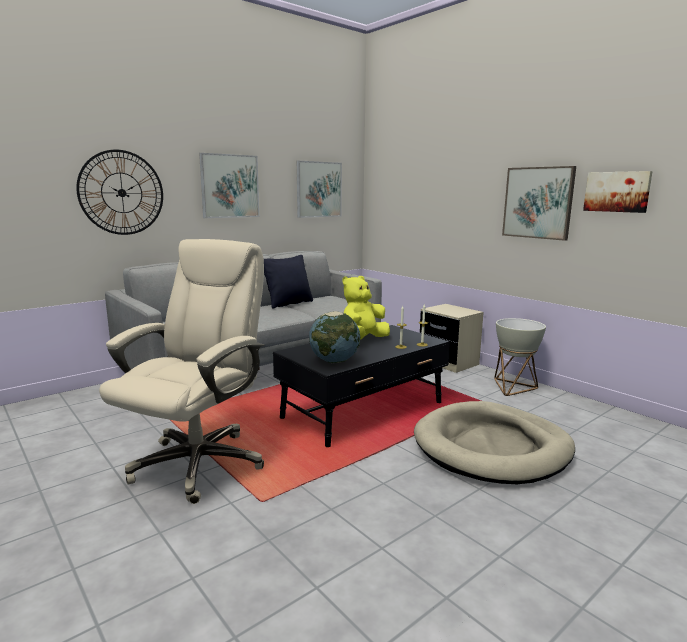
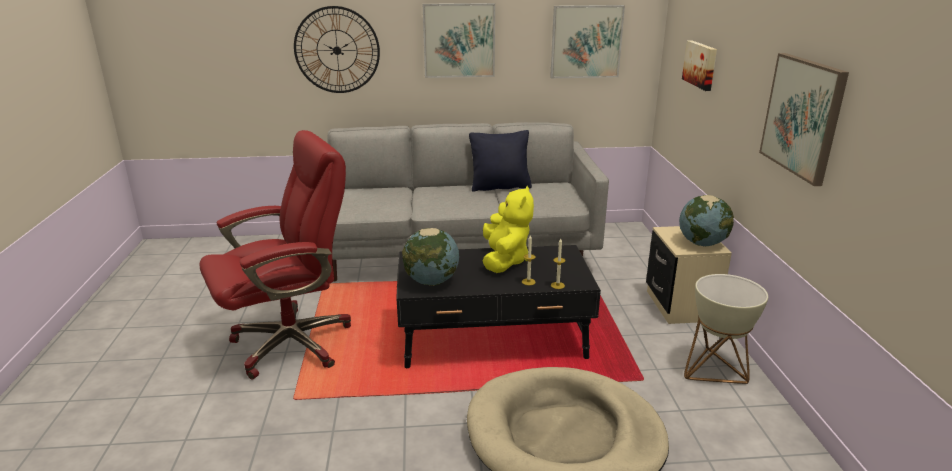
camera: 35 degrees right, 10 degrees up
(196, 466) = (289, 345): beige office chair -> red office chair
(363, 340) = (504, 260): yellow plush toy -> yellow plush toy turned 105 degrees clockwise
(461, 310) = (702, 243): none -> globe
(617, 192) = (884, 130): picture -> picture (701, 64)

